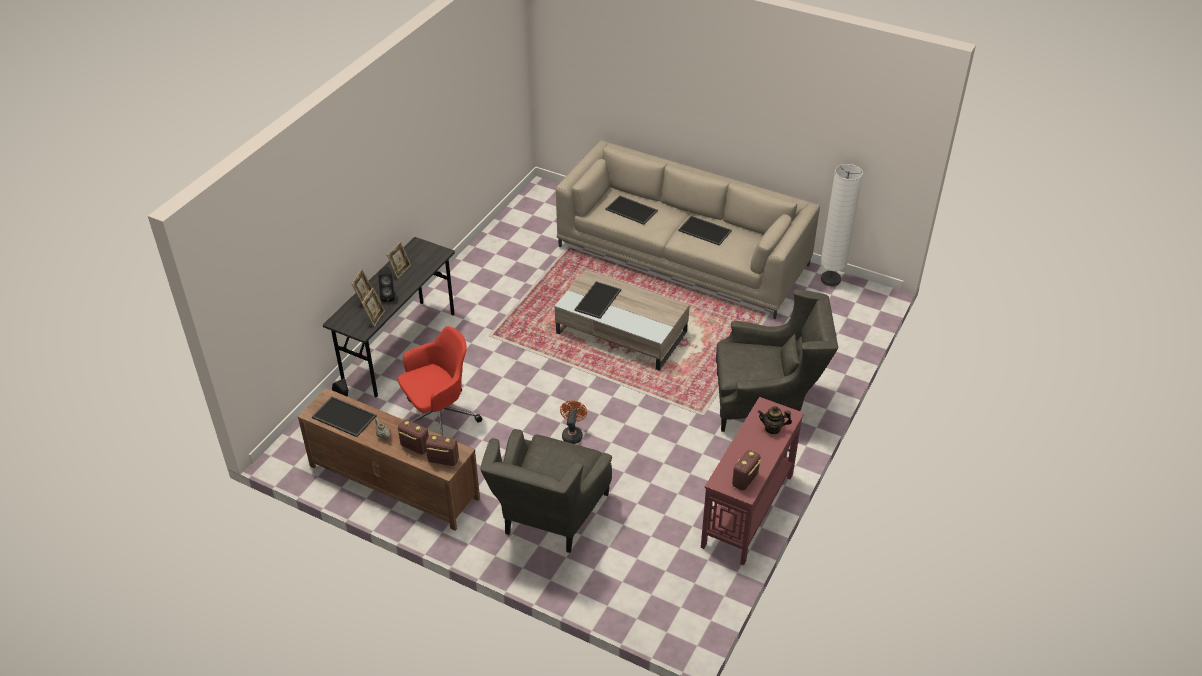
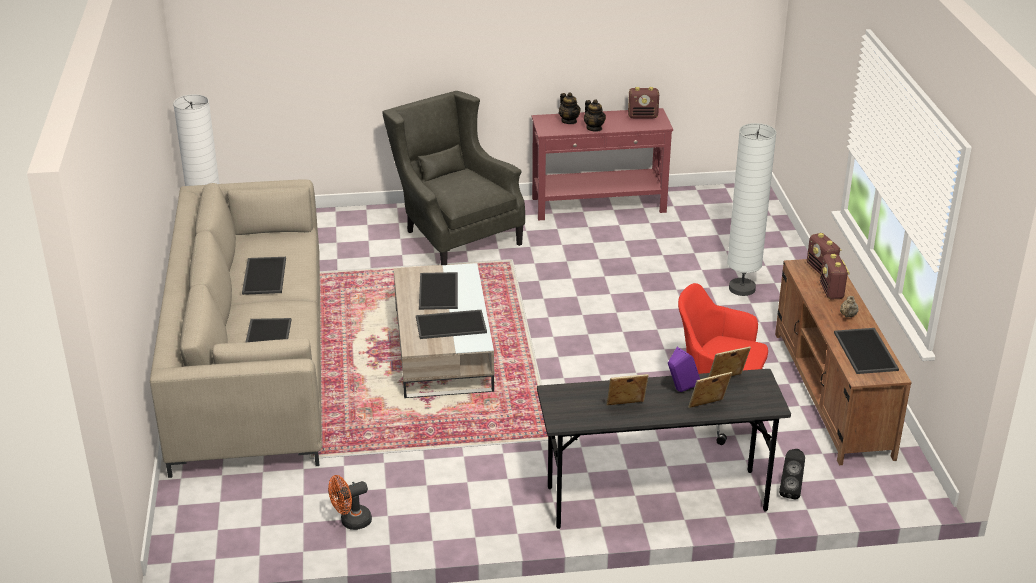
camera: 125 degrees left, 10 degrees down
(388, 296) = (680, 391): black speaker -> purple speaker
(549, 519) = (742, 289): grey armchair -> white floor lamp
(572, 434) = (628, 318): orange fan -> orange fan (351, 522)
(640, 311) = (439, 291): none -> tray
(746, 436) = (594, 128): none -> teapot

